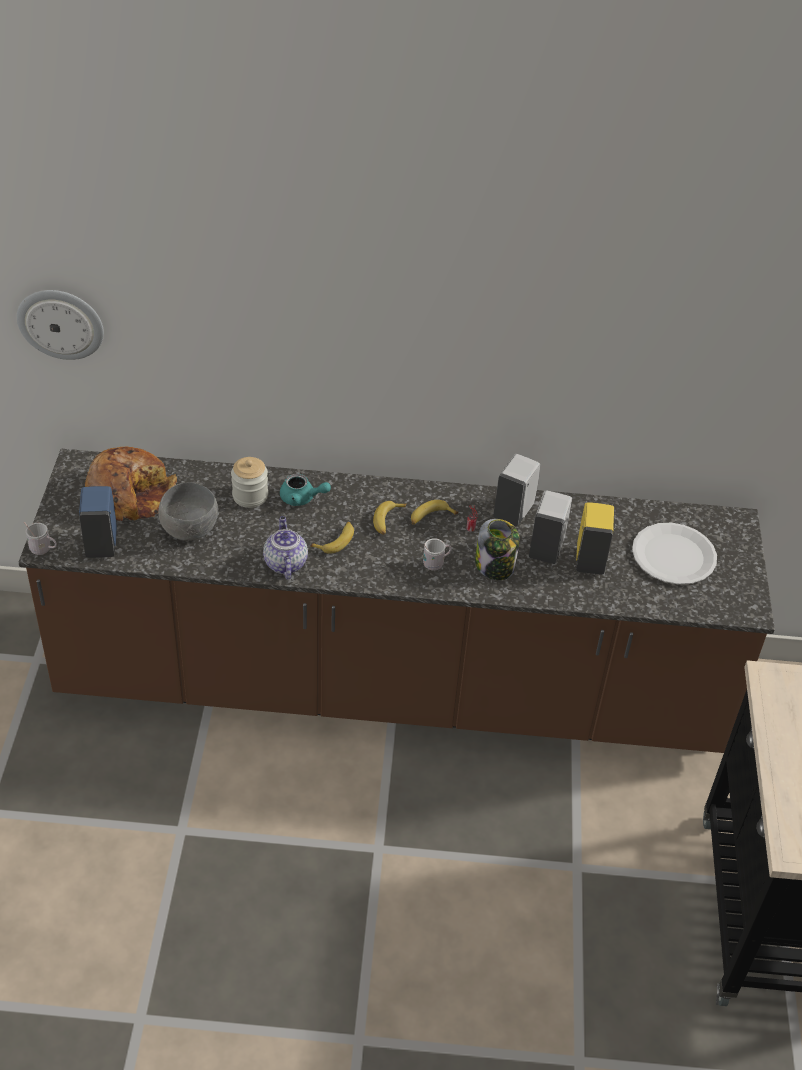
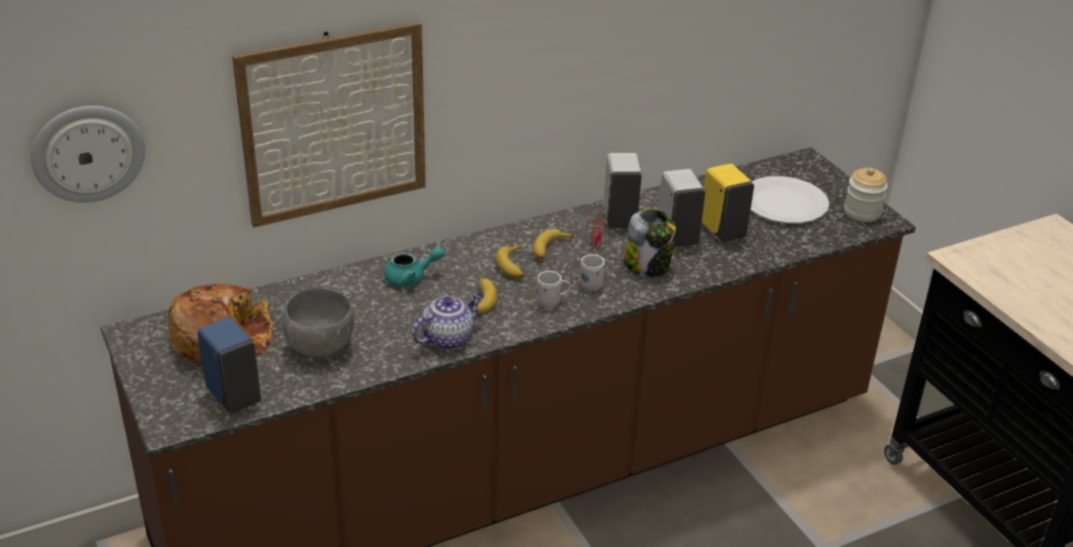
camera: 30 degrees left, 10 degrees down
(43, 550) = (169, 427): white mug -> white mug (552, 302)
(250, 496) = (356, 294): jar -> jar (862, 212)
(264, 354) = (333, 121): none -> picture
(285, 563) = (448, 338): teapot -> teapot turned 90 degrees clockwise

